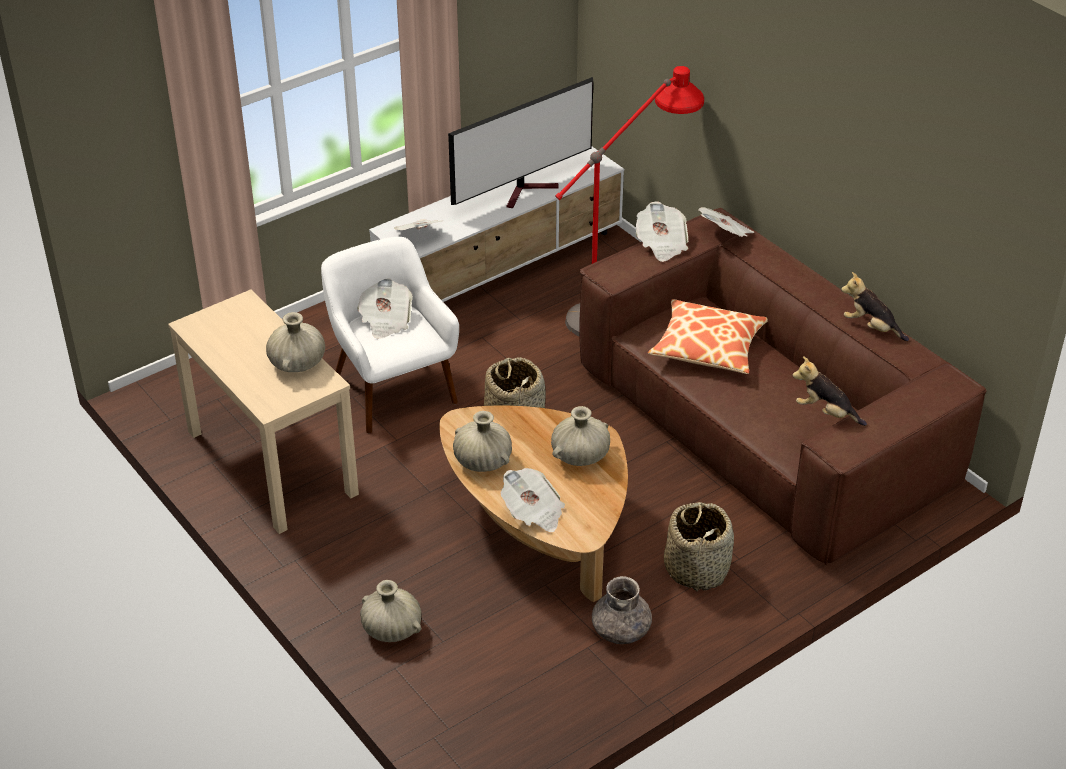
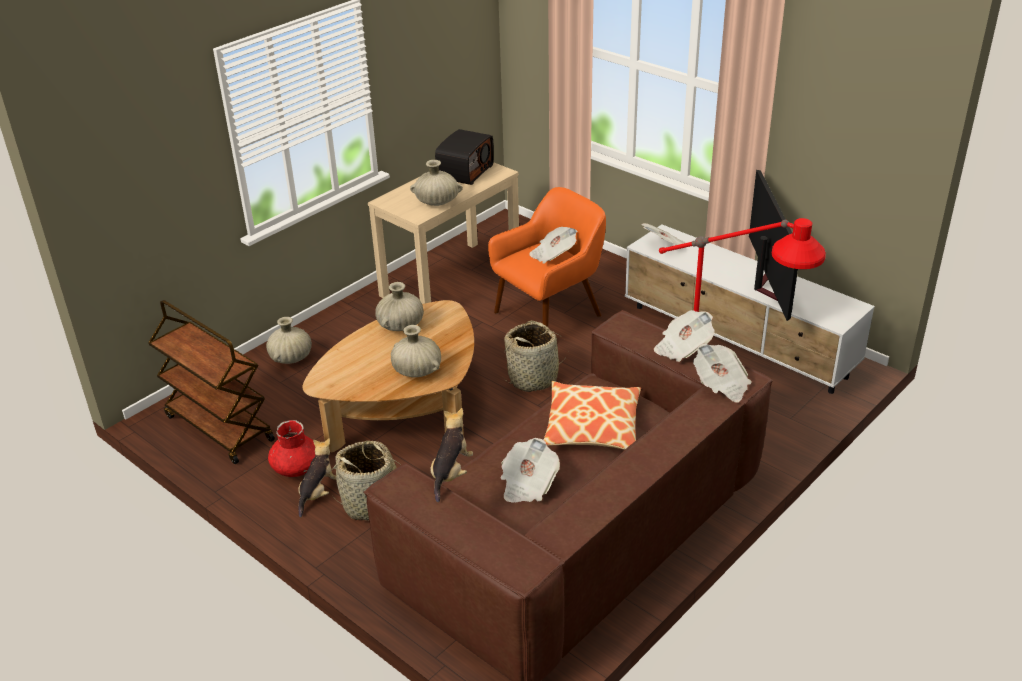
camera: 80 degrees right, 5 degrees down
(224, 332) = (464, 171): none -> radio
(392, 389) = (550, 314): white armchair -> orange armchair
(523, 704) = (218, 428): none -> brown cart
(527, 191) = (766, 287): television -> television turned 135 degrees counterclockwise
(533, 513) = (344, 357): newspaper -> newspaper (527, 484)
(621, 630) = (296, 468): grey vase -> red vase
(871, 327) = (604, 499): plush toy -> plush toy (318, 493)

